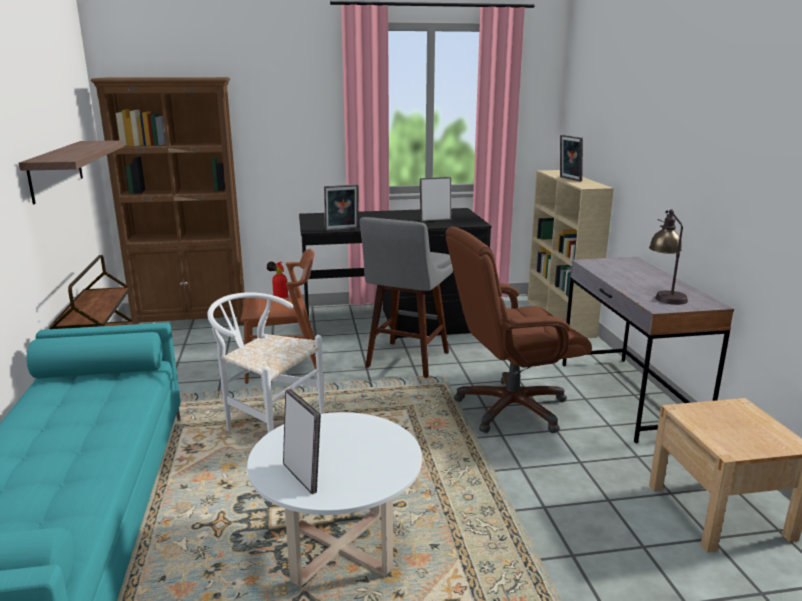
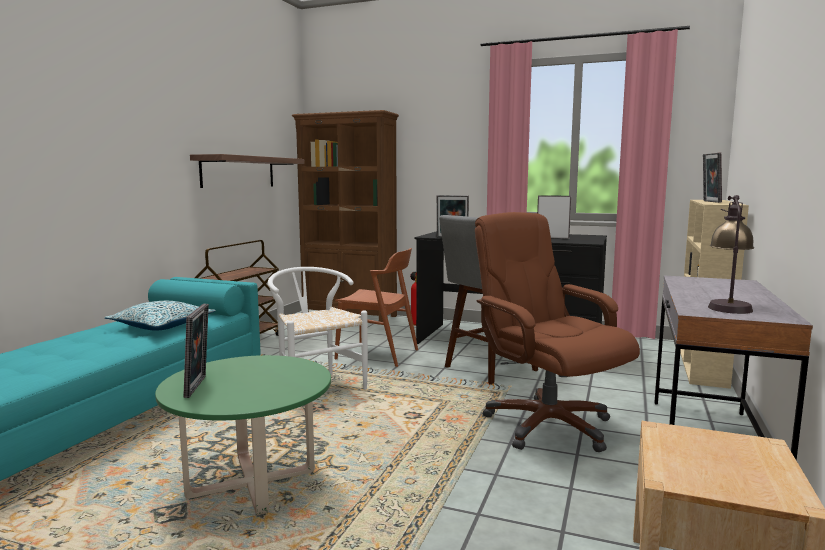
camera: 30 degrees right, 10 degrees down
(100, 405) = (162, 326): none -> pillow
(339, 548) = (251, 483): white coffee table -> green coffee table
(510, 408) = (547, 425): brown office chair -> brown office chair turned 45 degrees clockwise

